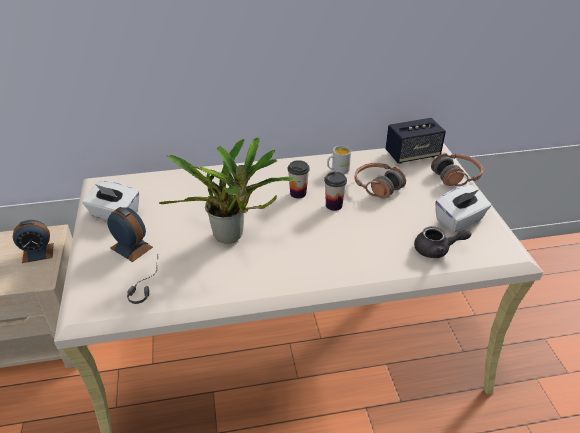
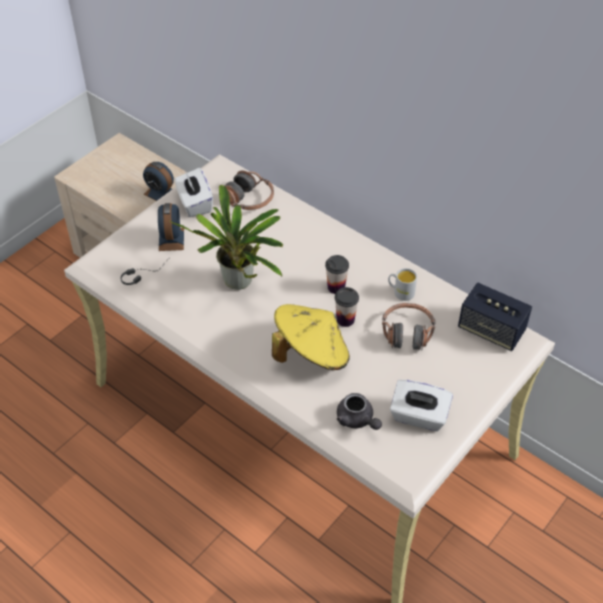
camera: 50 degrees right, 10 degrees up
(348, 238) = (311, 354): none -> yellow hat
(455, 176) = (491, 381): headphones -> headphones (249, 199)

